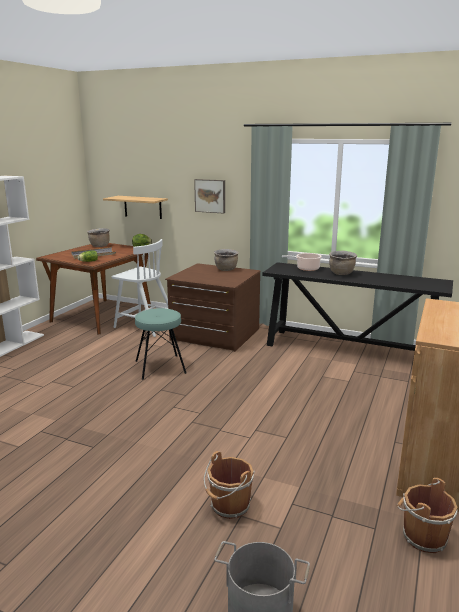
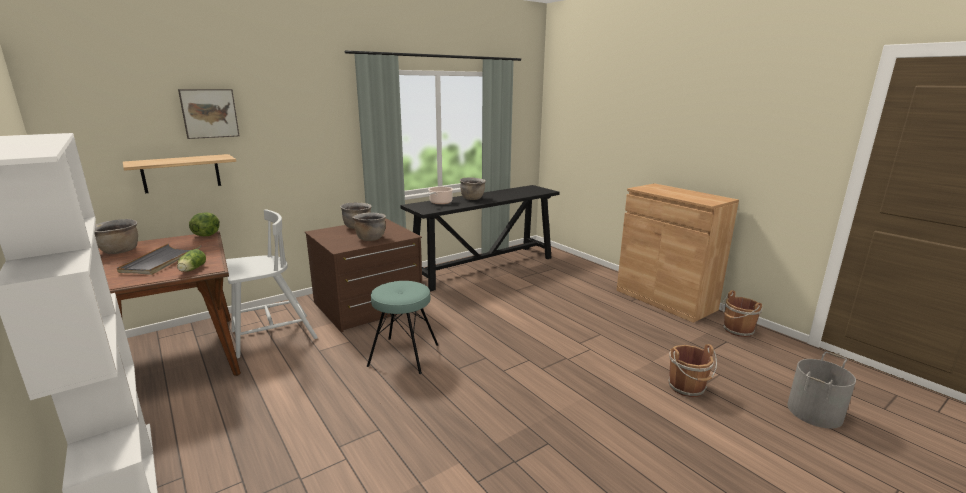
camera: 60 degrees left, 0 degrees up
(207, 278) = (370, 238): none -> brown cooking pot
(210, 196) = (298, 142): picture -> picture (209, 113)

